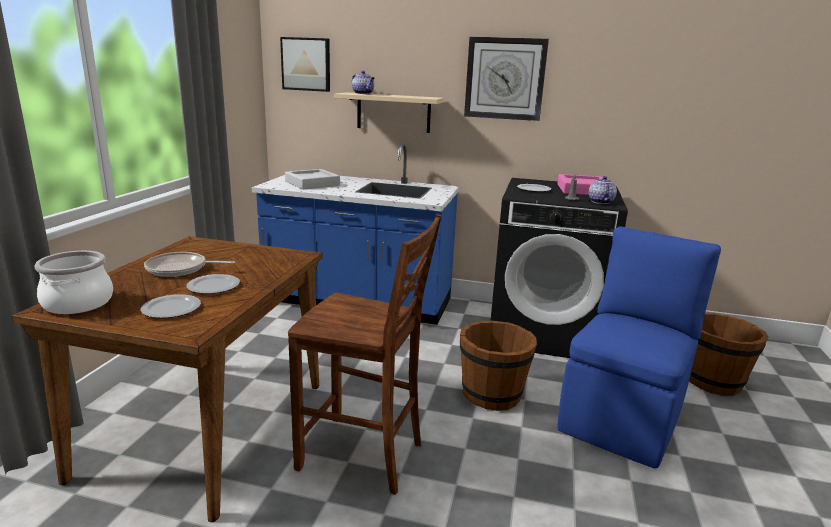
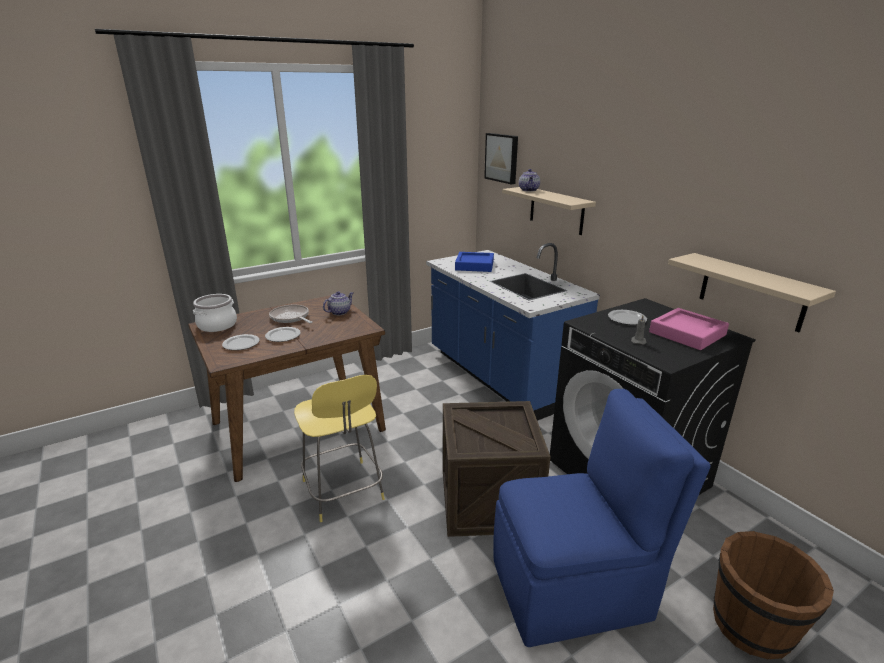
camera: 45 degrees right, 5 degrees up
(312, 183) = (474, 265): grey tray -> blue tray
(363, 456) = (343, 492): brown chair -> yellow stool
(492, 394) = (488, 500): brown bucket -> crate
(505, 79) = (650, 189): wall clock -> none
(600, 202) = (664, 354): teapot -> teapot (339, 312)
(607, 150) = (752, 292): none -> beige shelf

